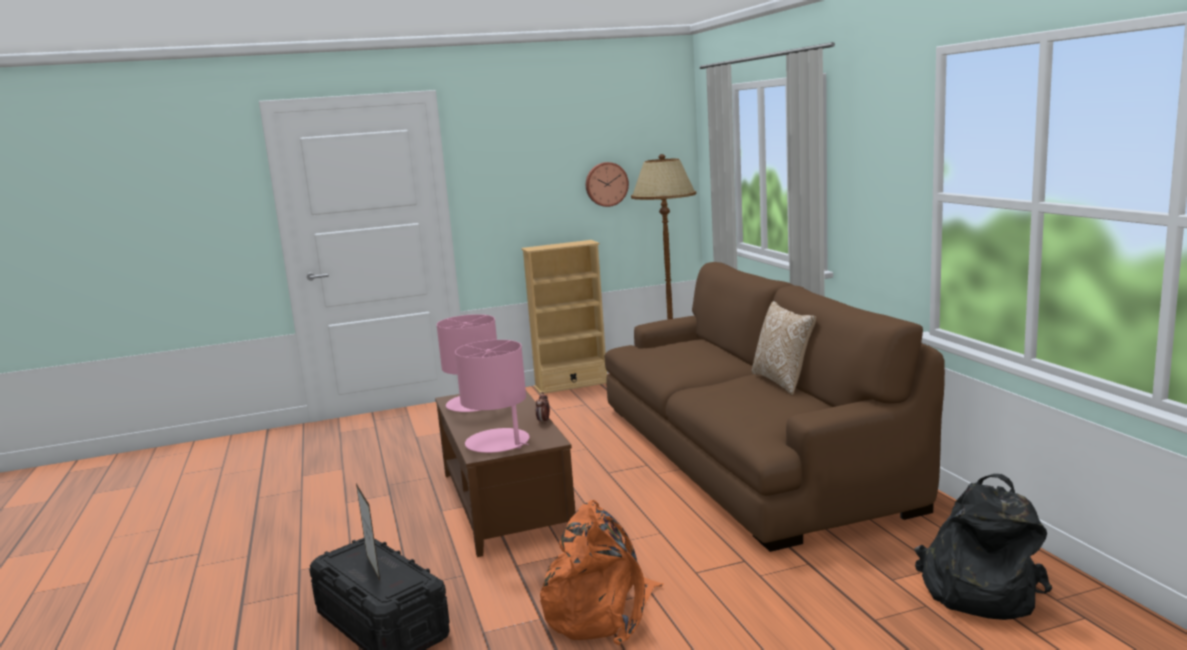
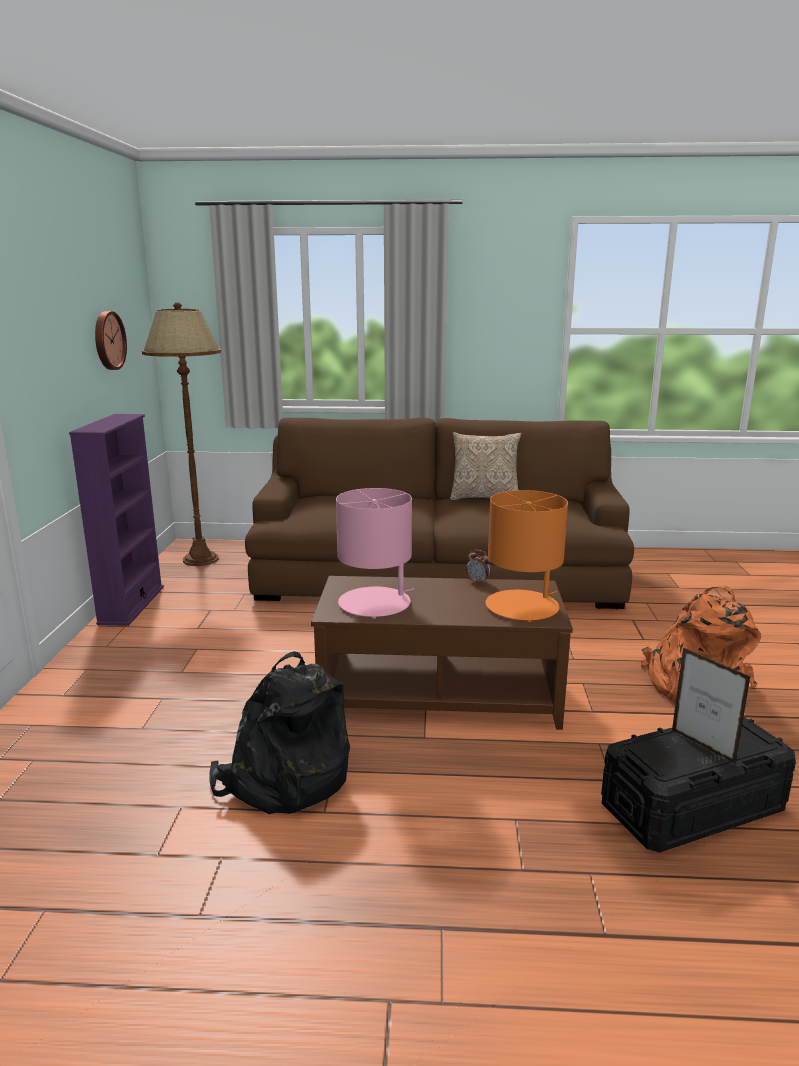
camera: 70 degrees left, 5 degrees up
(373, 569) = (702, 746): picture frame -> picture frame turned 60 degrees clockwise
(498, 442) = (523, 607): pink table lamp -> orange table lamp
(571, 385) = (131, 605): beige bookcase -> purple bookcase
(977, 591) = (700, 573): black backpack -> black backpack (284, 779)

